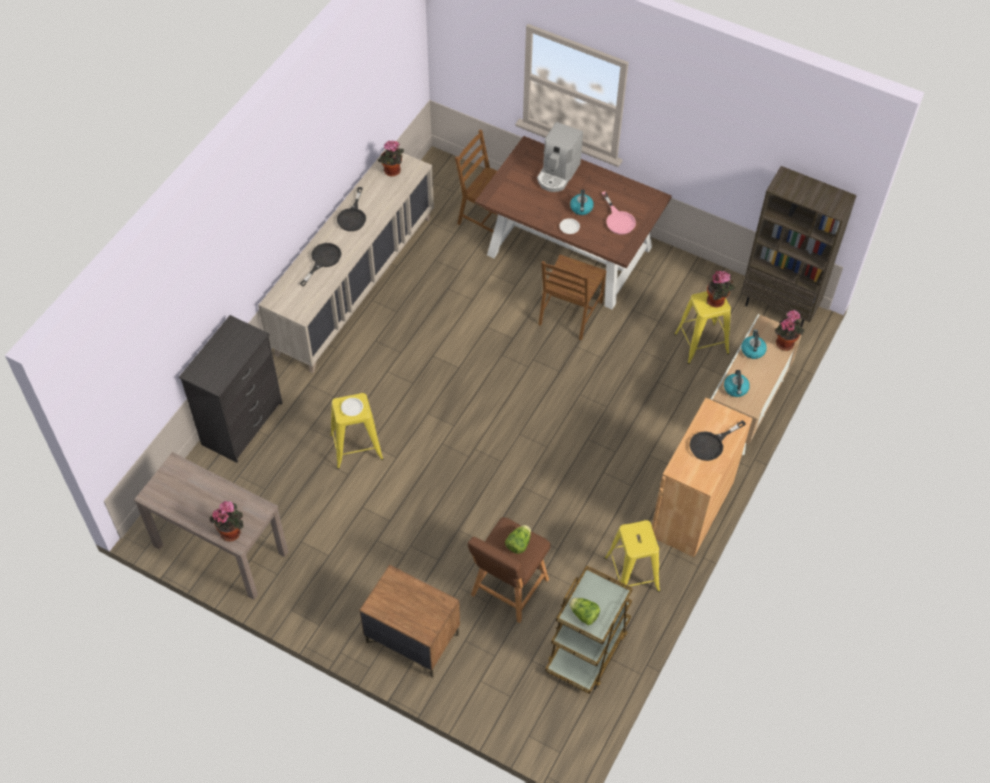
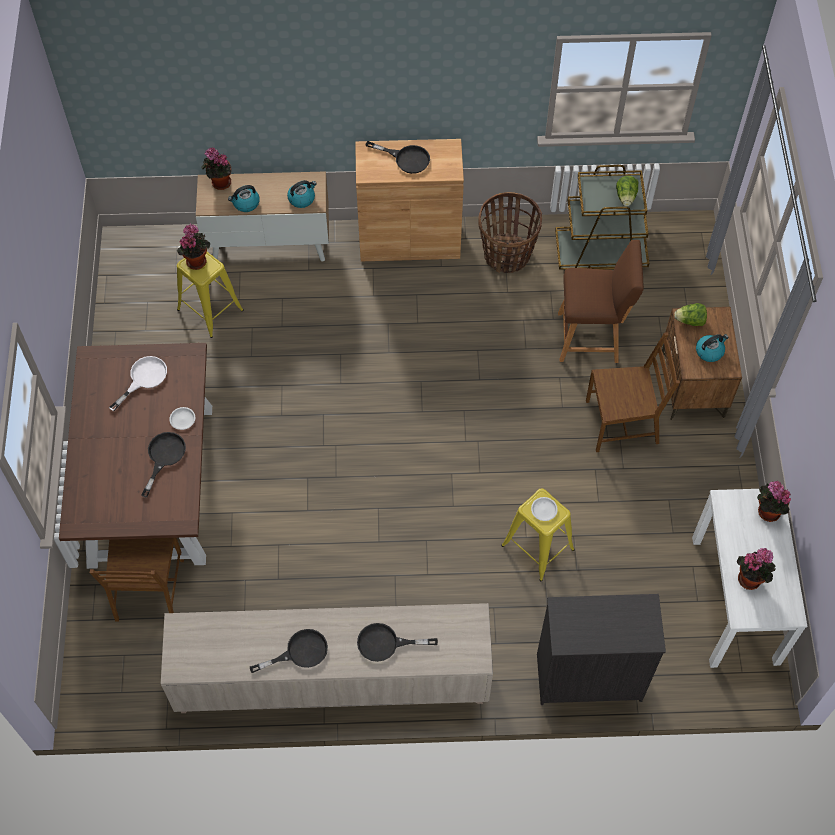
camera: 120 degrees left, 5 degrees up
(220, 549) = (735, 600): brown console table -> white console table
(392, 172) = (202, 651): potted plant -> potted plant (751, 578)
(518, 543) = (588, 286): lettuce -> lettuce (690, 321)
(546, 206) = (164, 457): none -> black frying pan
(558, 174) = (104, 470): coffee machine -> none
(569, 313) = (241, 441): brown chair -> brown chair (623, 422)
(581, 208) = (146, 421): kettle -> kettle (709, 351)
(618, 220) = (144, 378): pink frying pan -> white frying pan
(632, 574) = (507, 255): yellow stool -> basket
(779, 307) = (121, 265): brown bookcase -> none

